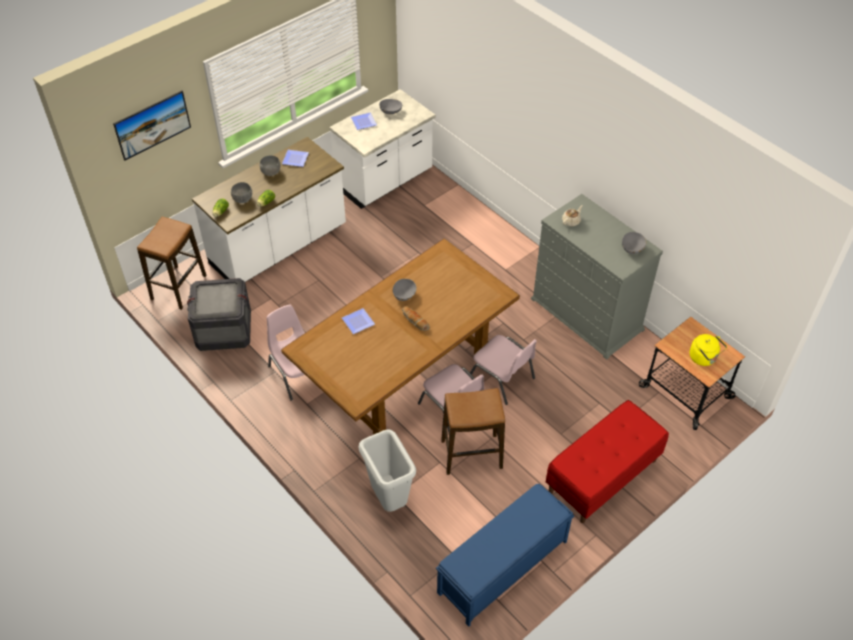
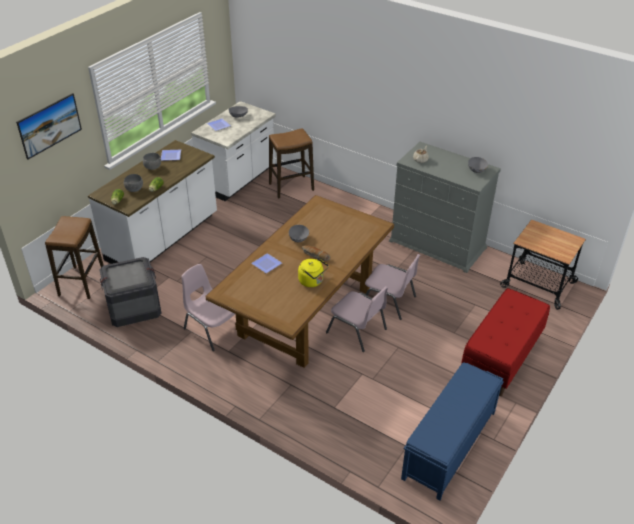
camera: 15 degrees left, 10 degrees down
(390, 499) = (330, 412): grey trash can -> none
(471, 454) = (387, 362): stool -> stool (291, 187)
(704, 358) = (555, 245): yellow kettle -> yellow kettle (312, 281)

